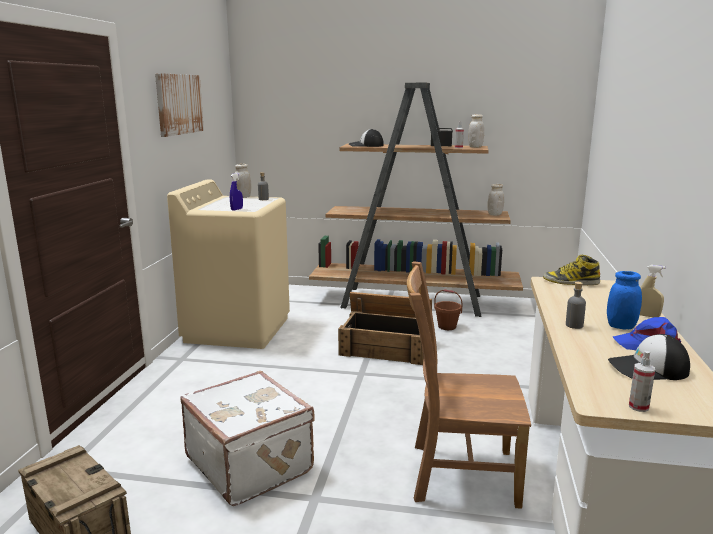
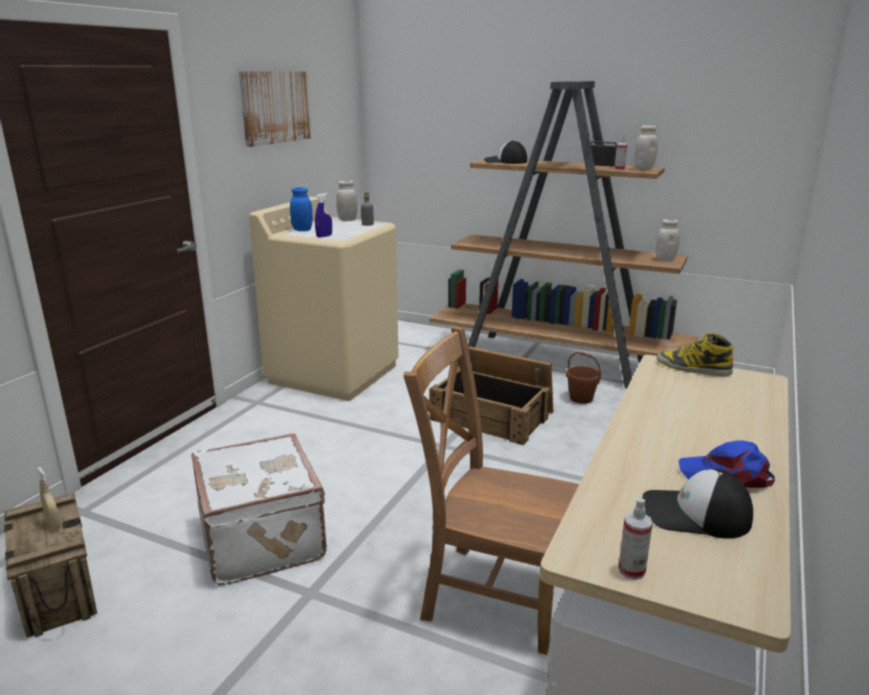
camera: 15 degrees right, 5 degrees up
(574, 325) = (643, 434): grey bottle -> none
(621, 326) = (709, 444): blue jar -> blue jar (302, 230)
(648, 316) = (763, 432): beige spray bottle -> beige spray bottle (54, 525)

